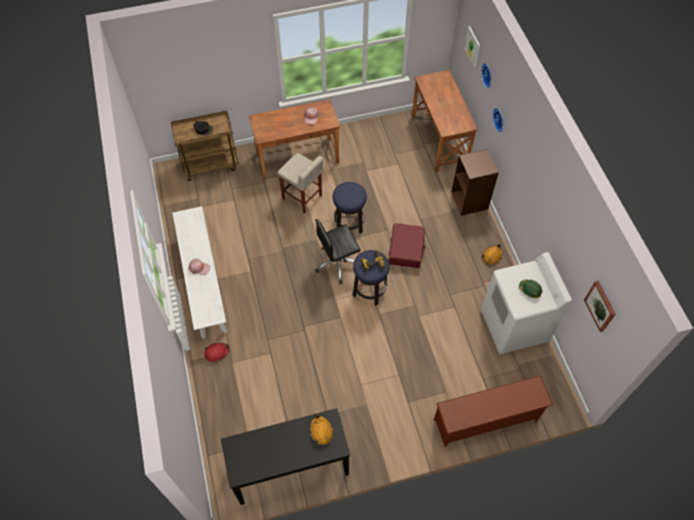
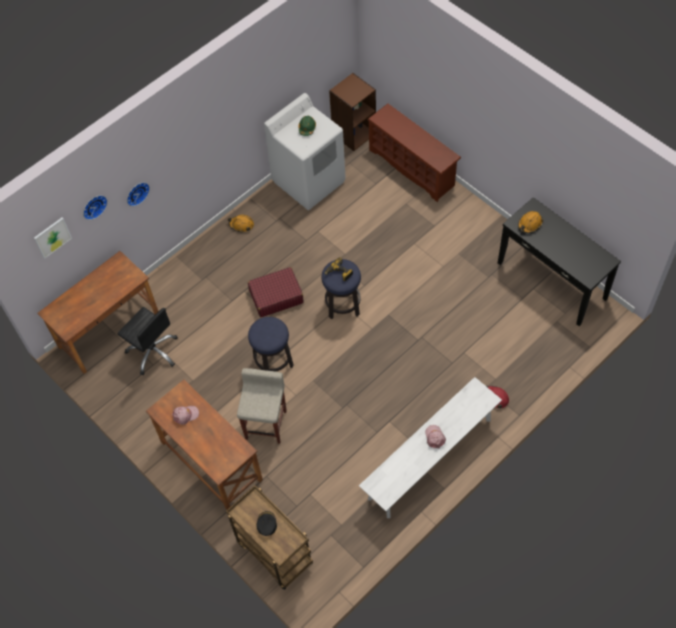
camera: 115 degrees left, 0 degrees up
(338, 263) = (329, 347): black office chair -> black office chair (153, 351)
(470, 200) = (182, 268): brown bookcase -> brown bookcase (353, 133)
(601, 306) = (319, 49): picture -> none

